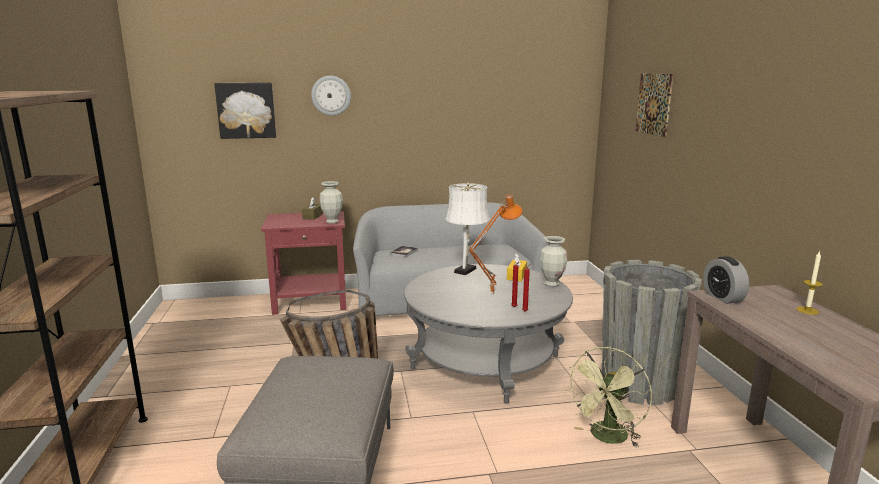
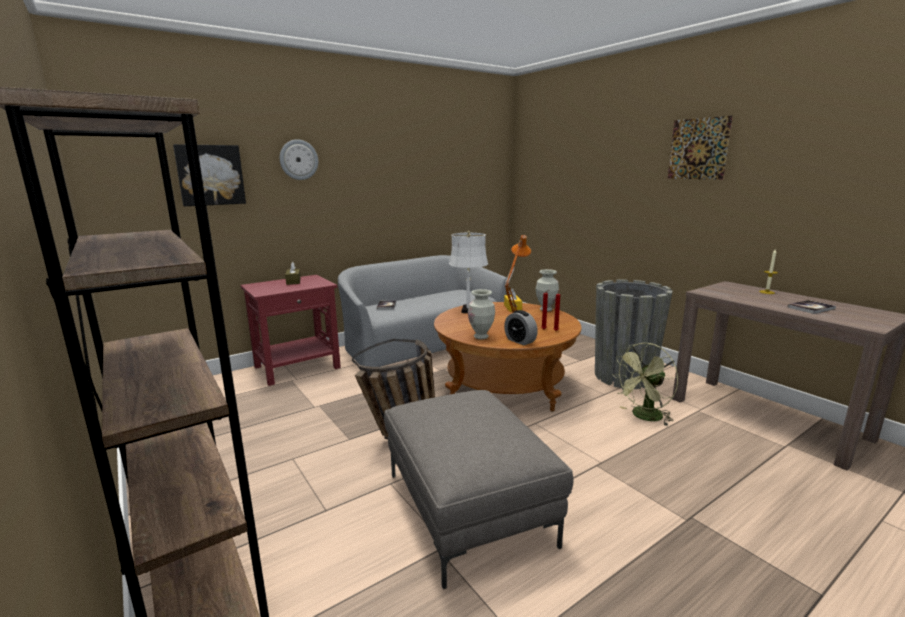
camera: 25 degrees left, 0 degrees up
(332, 222) = (321, 283): vase -> vase (481, 337)
(485, 362) = (504, 384): grey coffee table -> brown coffee table
(607, 438) = (644, 417): green fan -> green fan turned 45 degrees clockwise
(653, 104) = (577, 163): picture -> picture (698, 149)
(722, 297) = (712, 292): alarm clock -> alarm clock (520, 341)
(827, 344) = (811, 308): none -> book

